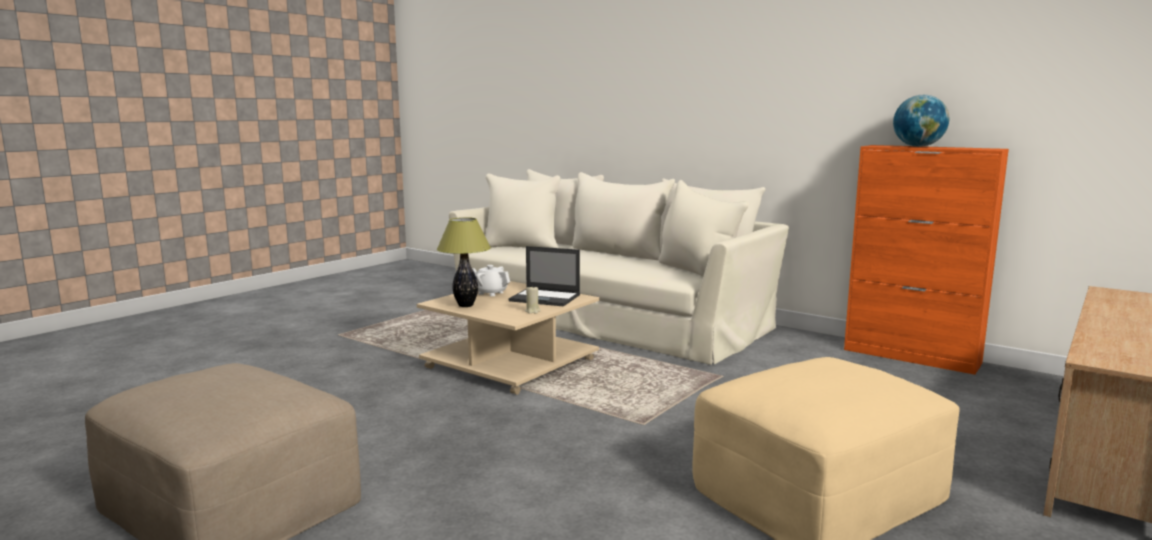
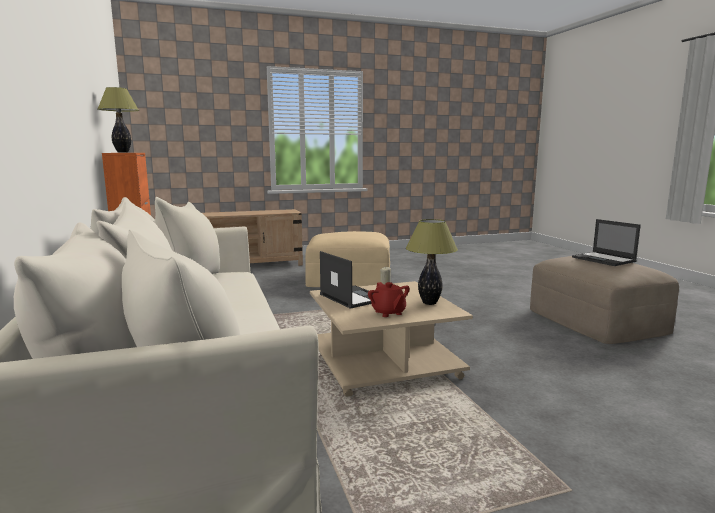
camera: 145 degrees left, 0 degrees up
(213, 388) = (604, 259): none -> laptop
(490, 293) = (388, 312): white teapot -> red teapot
(918, 146) = (122, 152): globe -> table lamp

